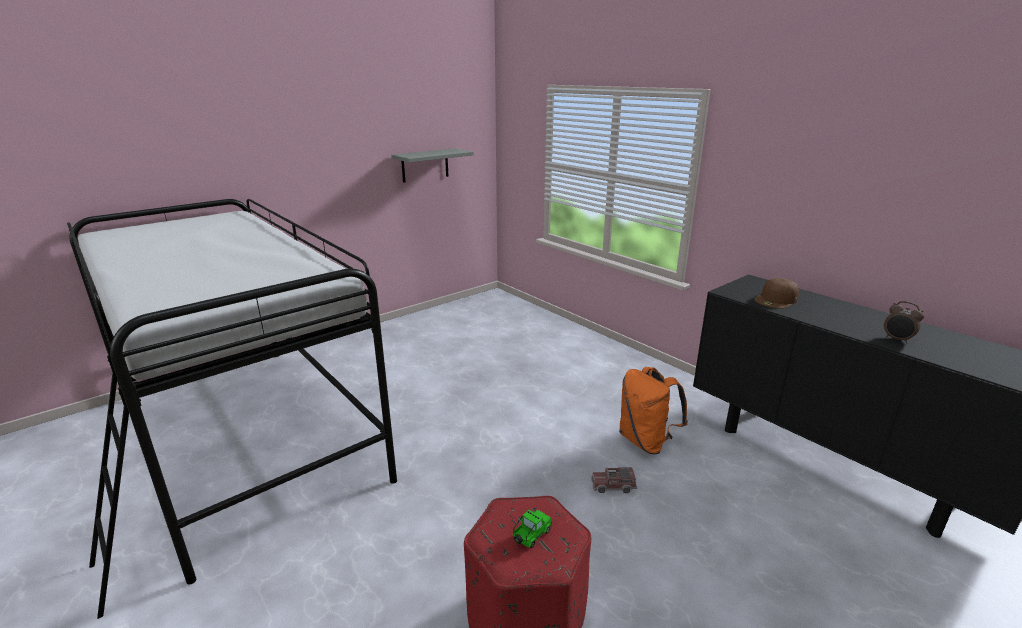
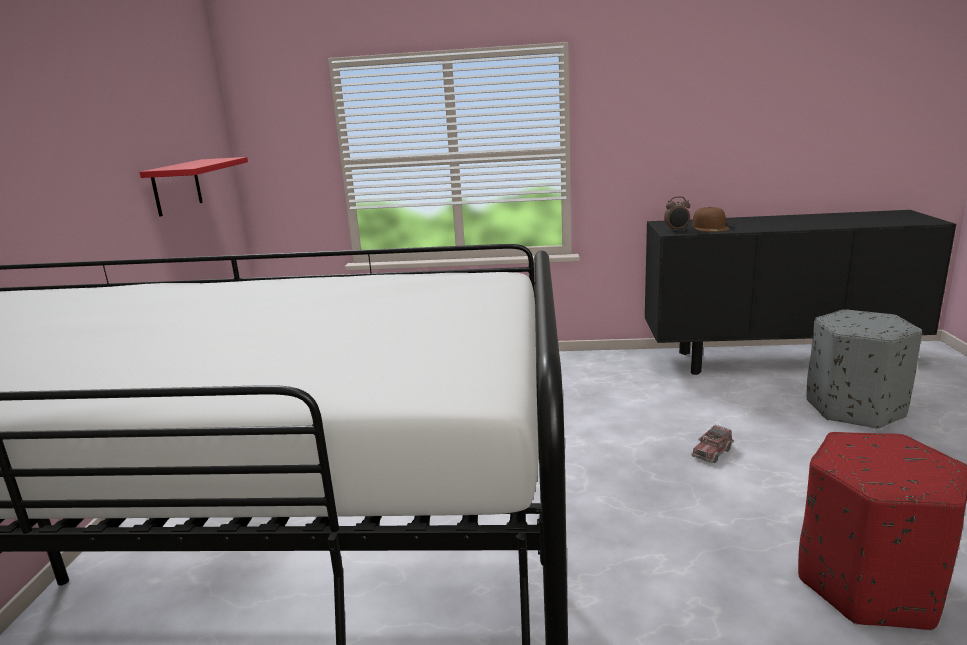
camera: 45 degrees left, 5 degrees down
(425, 165) = (177, 187): grey shelf -> red shelf
(531, 536) = (894, 460): toy car -> none
(646, 441) = (666, 410): orange backpack -> none
(808, 541) = (855, 409): none -> grey ottoman
(897, 339) = (822, 224): alarm clock -> alarm clock (676, 230)

